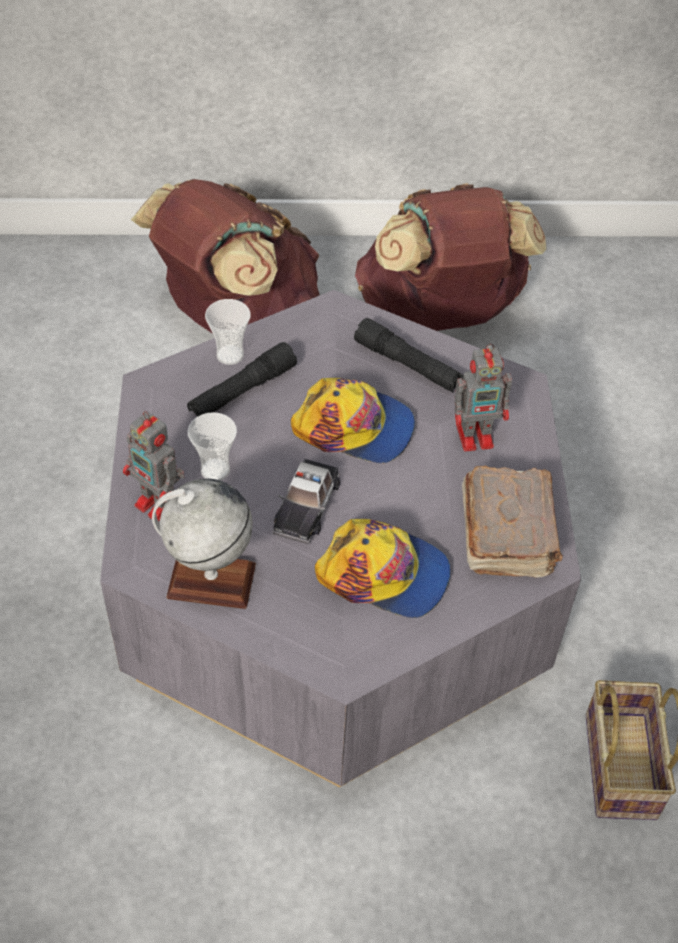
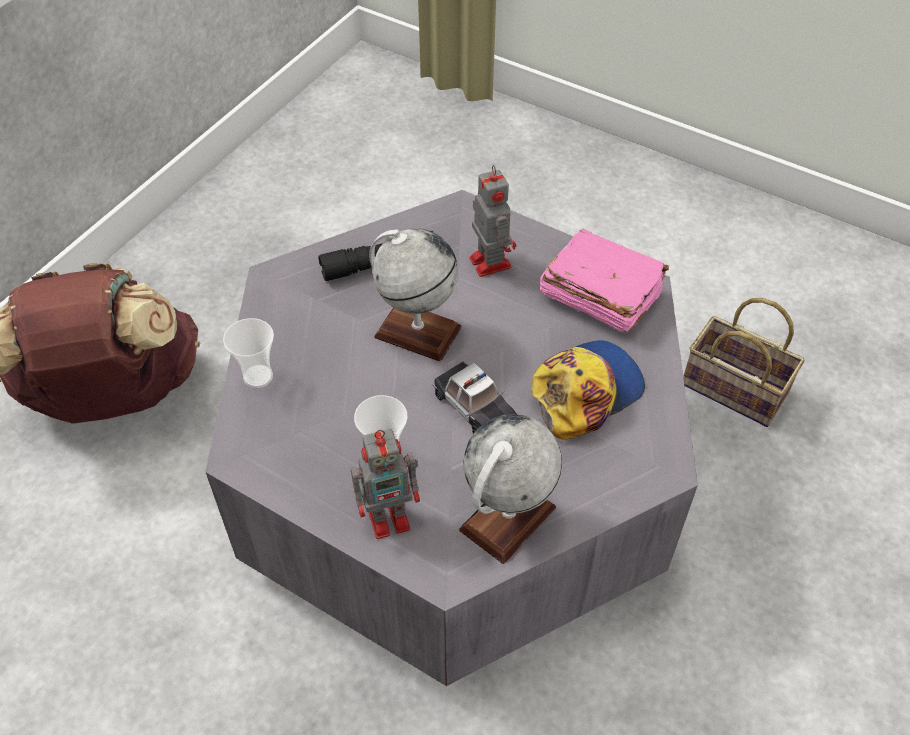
camera: 55 degrees left, 0 degrees up
(242, 391) = (309, 388): black flashlight -> none
(355, 427) = (417, 332): cap -> globe
(439, 315) = (247, 257): brown backpack -> none
(477, 435) = (489, 261): toy robot -> toy robot turned 45 degrees counterclockwise
(508, 533) = (599, 294): brown book -> pink book

